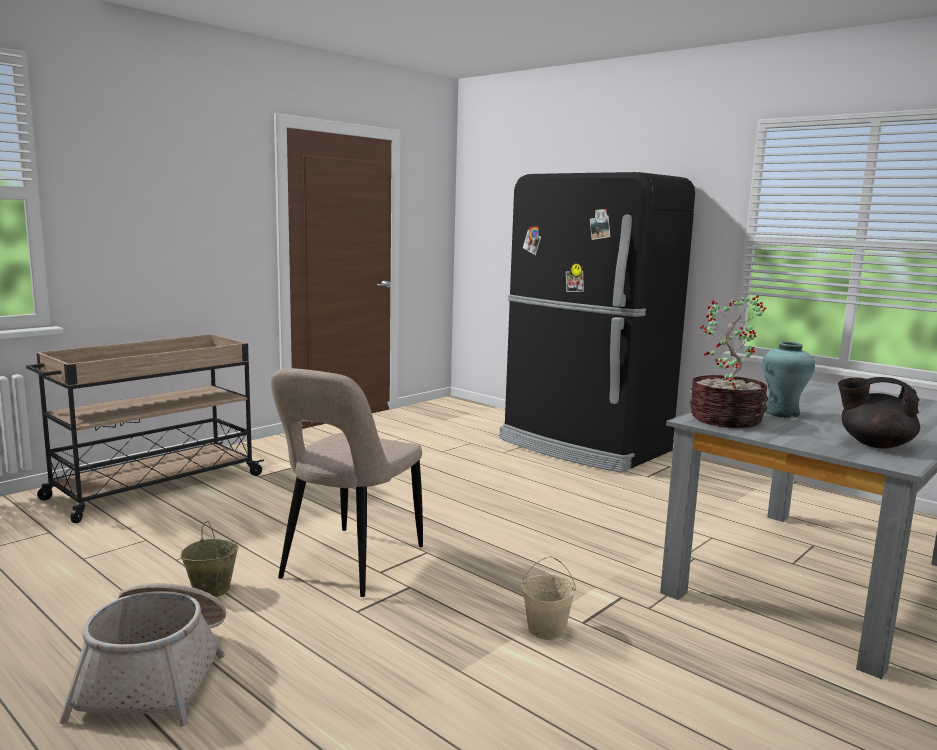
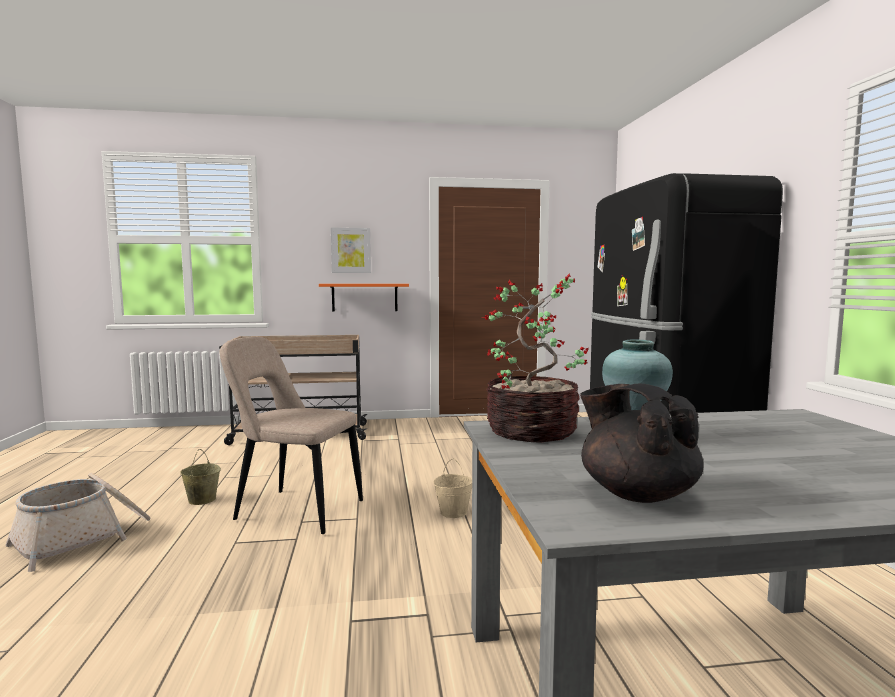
camera: 40 degrees right, 5 degrees down
(179, 212) = (351, 250): none -> picture
(199, 279) = (364, 297): none -> orange shelf
(348, 565) = (294, 510): beige chair -> beige chair turned 45 degrees clockwise
(547, 629) = (313, 612): beige bucket -> beige bucket (454, 512)

